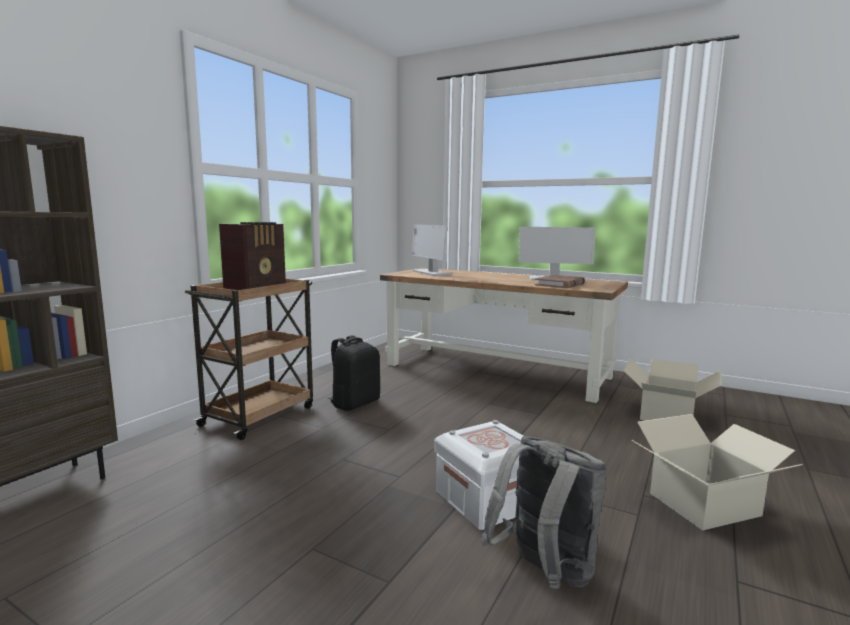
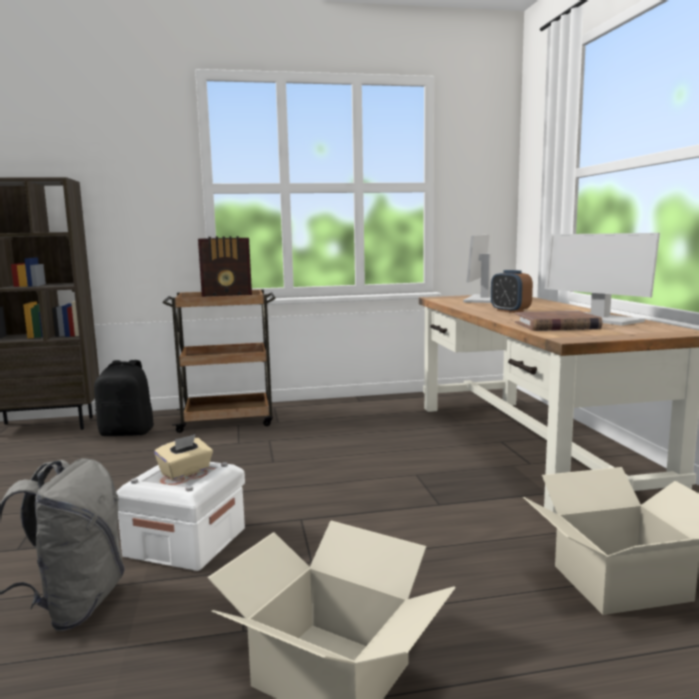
camera: 50 degrees right, 0 degrees up
(355, 403) = (305, 433): black backpack -> black backpack (127, 432)
(490, 436) = (185, 472): none -> beige tissue box
(491, 279) = (510, 311): none -> alarm clock

